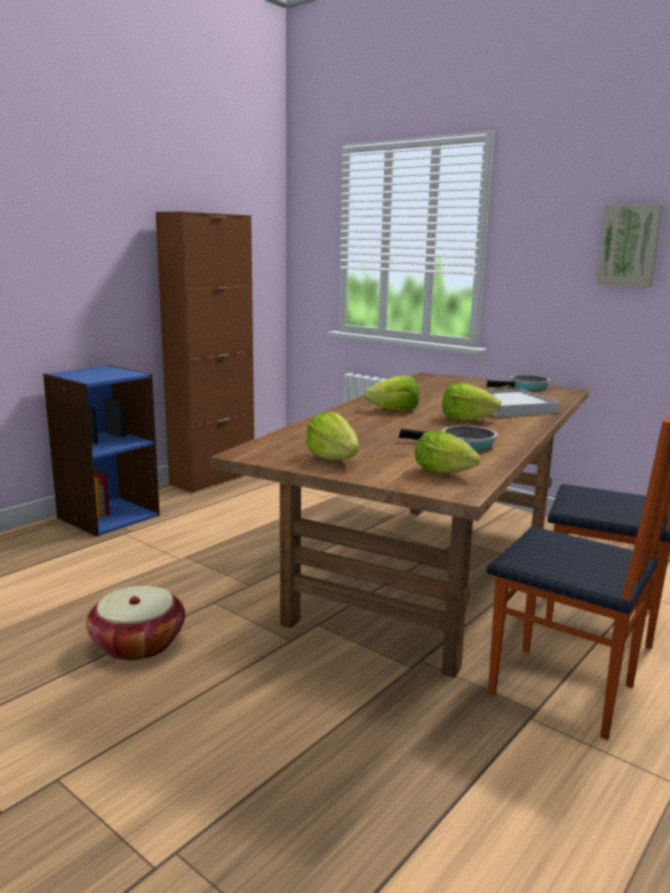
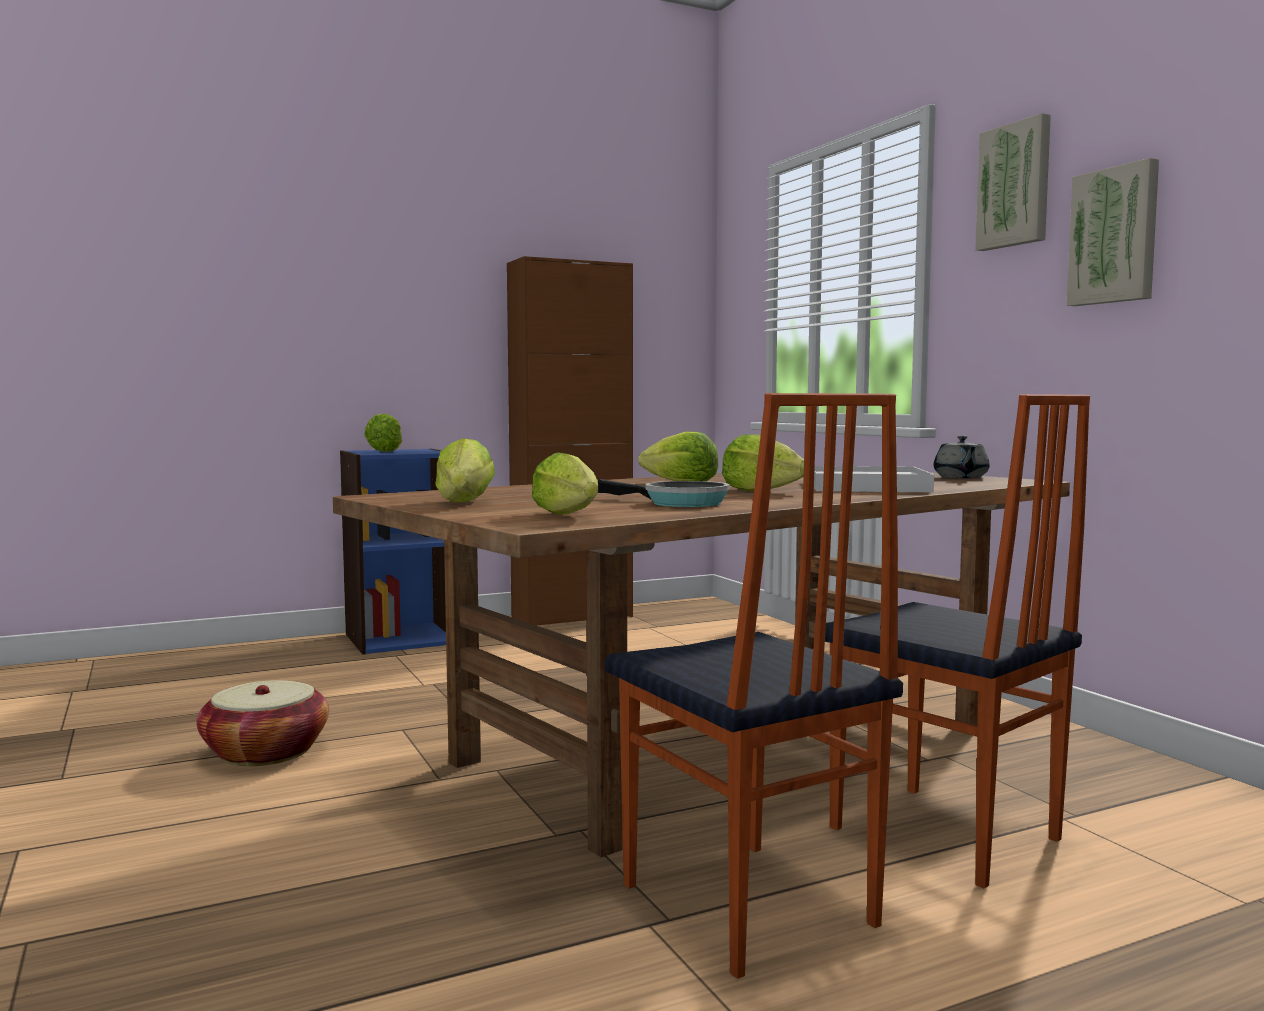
camera: 25 degrees right, 10 degrees down
(88, 373) = (385, 451): none -> lettuce
(526, 387) = (961, 477): frying pan -> grey teapot
(558, 200) = (1015, 185): none -> picture

